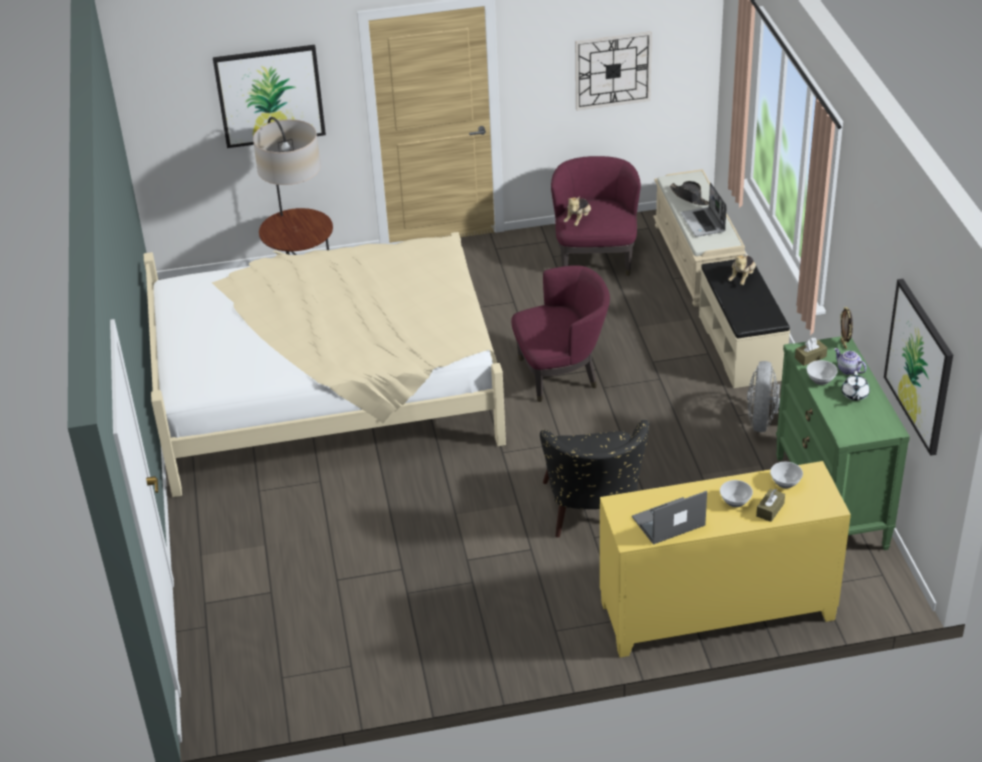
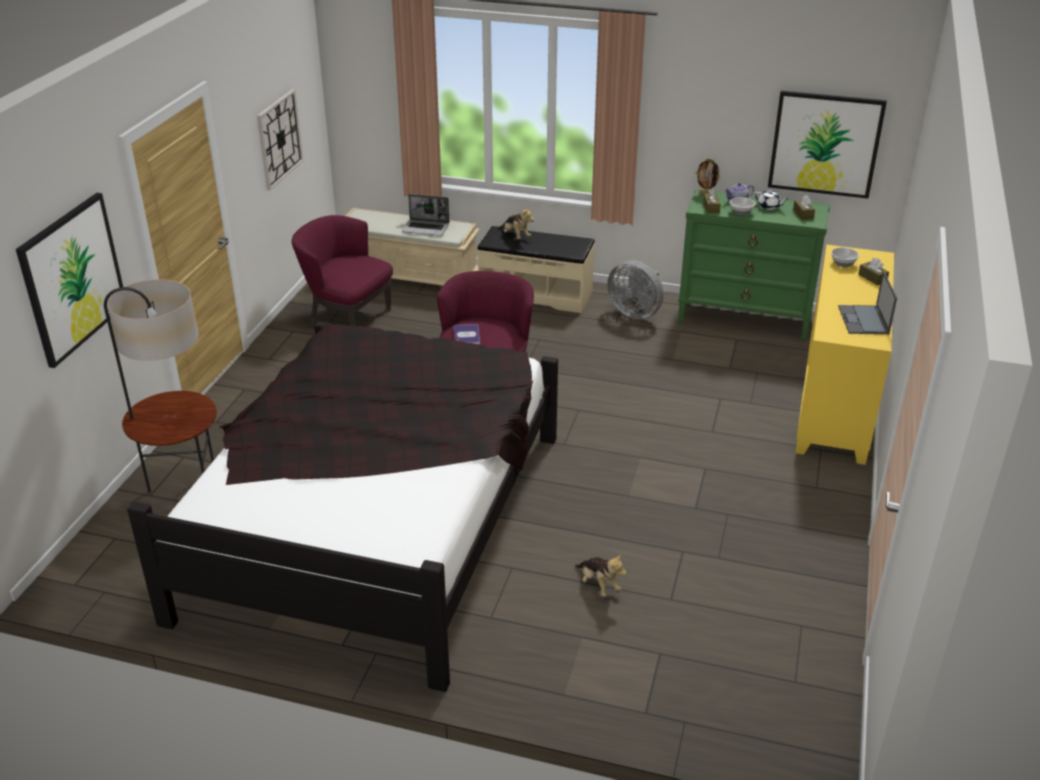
camera: 65 degrees left, 5 degrees down
(329, 392) = (376, 521): beige bed -> black bed
(539, 318) = (466, 335): none -> book
(578, 220) = (346, 277): plush toy -> plush toy (598, 585)
(593, 514) = (683, 422): black armchair -> none
(689, 197) = (384, 223): black hat -> none
(735, 501) = (854, 287): bowl -> none
(860, 422) = (803, 214): none -> brown tissue box

